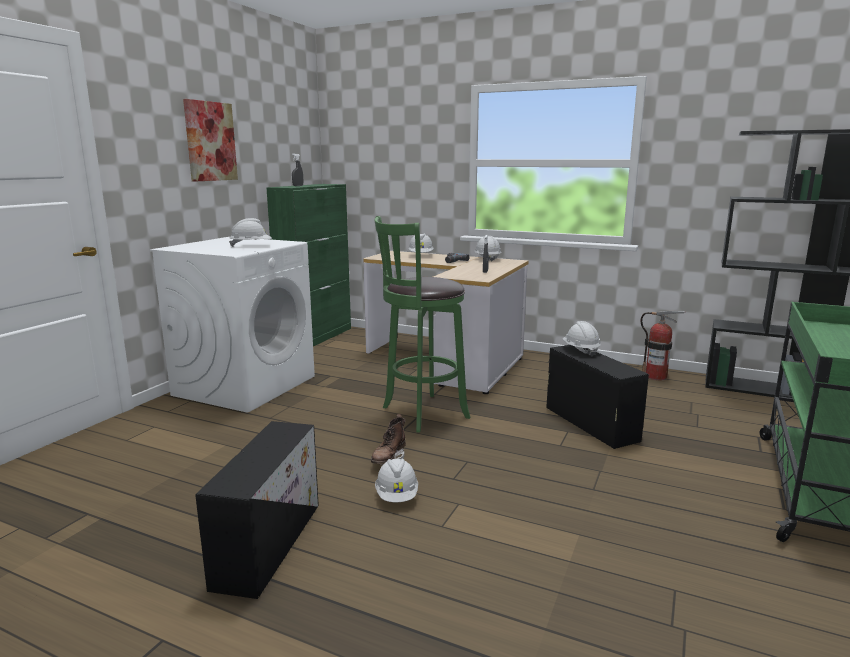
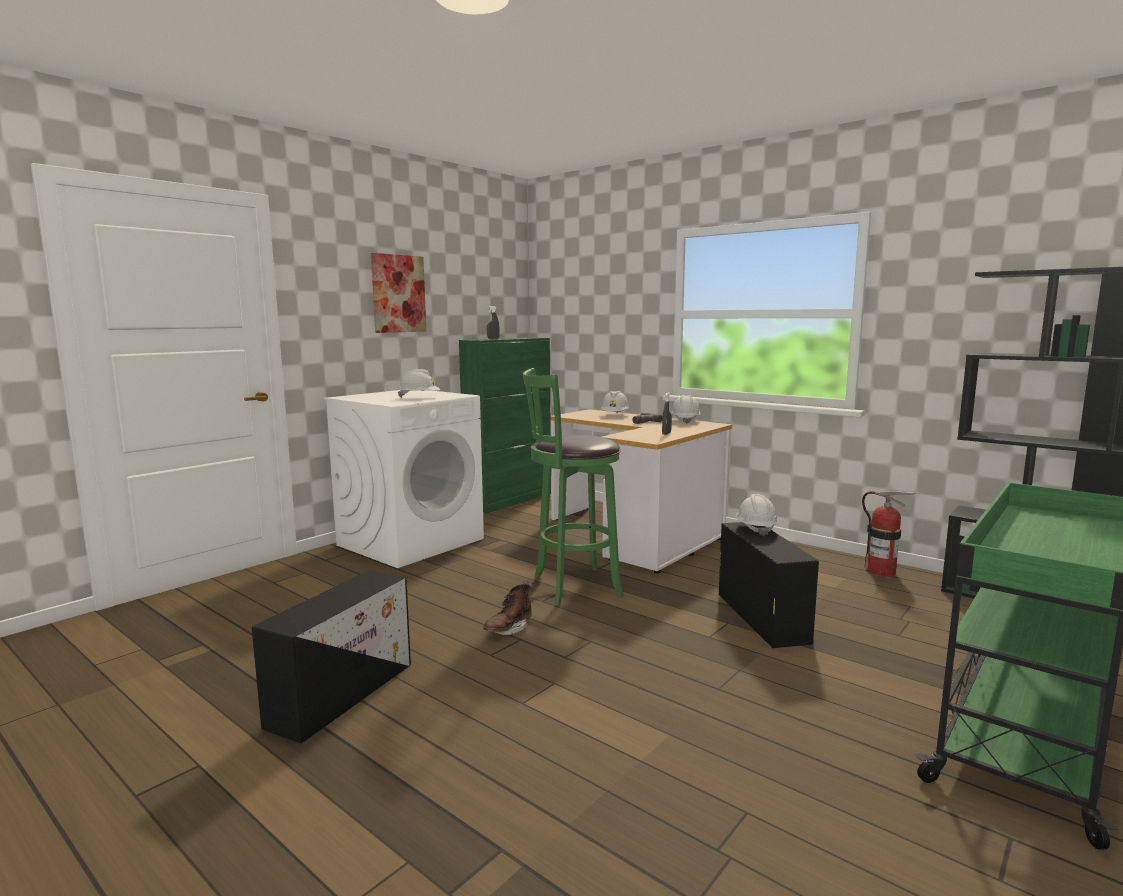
camera: 15 degrees right, 5 degrees down
(397, 496) = (494, 666): white hard hat -> none

